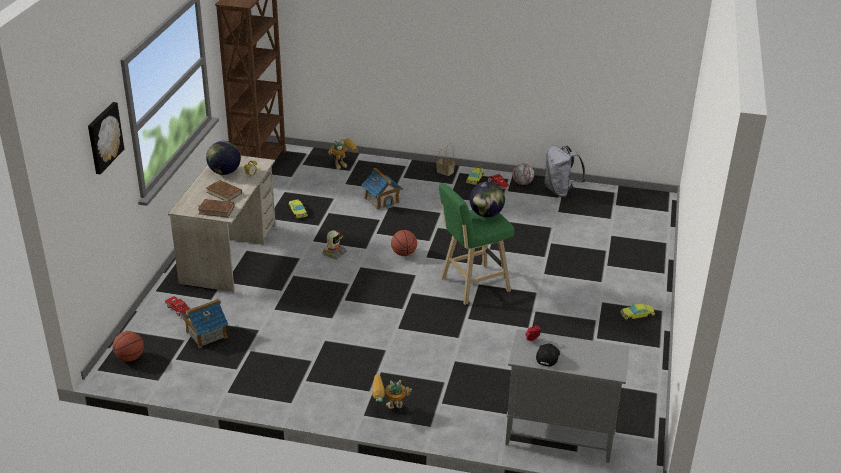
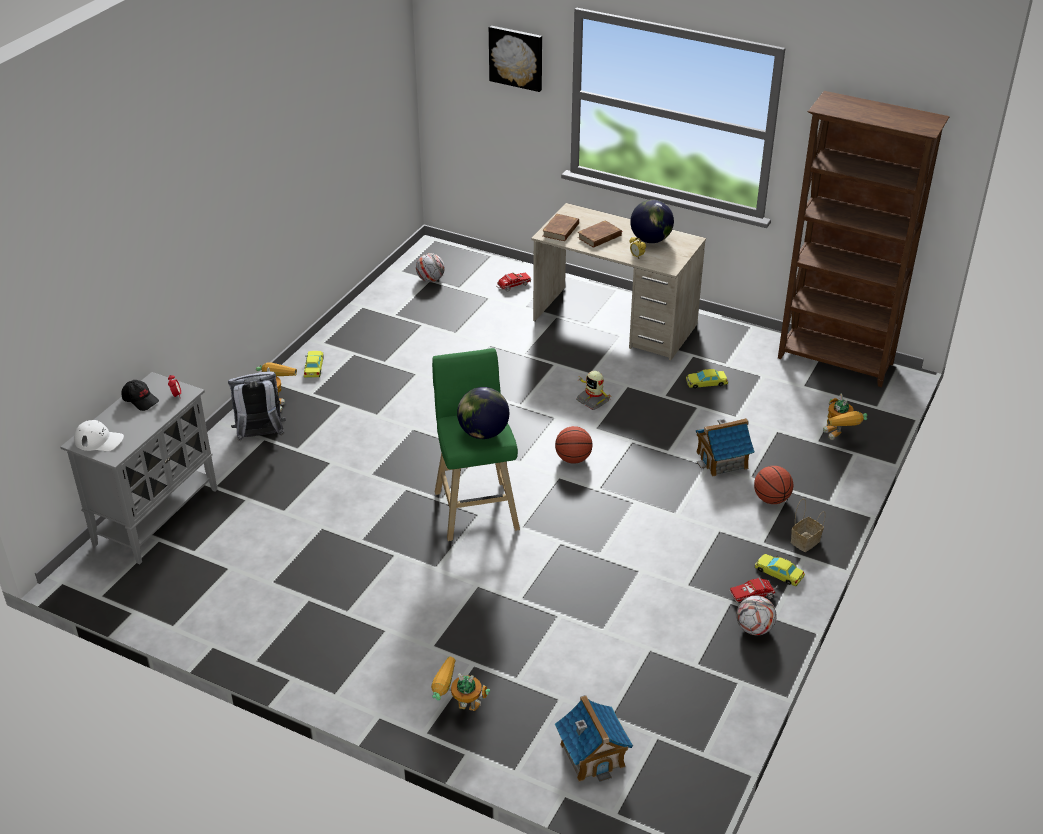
camera: 105 degrees right, 5 degrees up
(130, 358) = (444, 257): basketball -> basketball (771, 499)
(172, 359) = (430, 279): none -> football
(206, 334) = (462, 300): toy house -> toy house (592, 754)
(560, 191) = (719, 673): grey backpack -> grey backpack (260, 436)
(606, 363) = (99, 440): none -> white cap
(637, 314) = (338, 661): yellow toy car -> yellow toy car (314, 366)
(641, 265) = (458, 709): none -> toy robot

